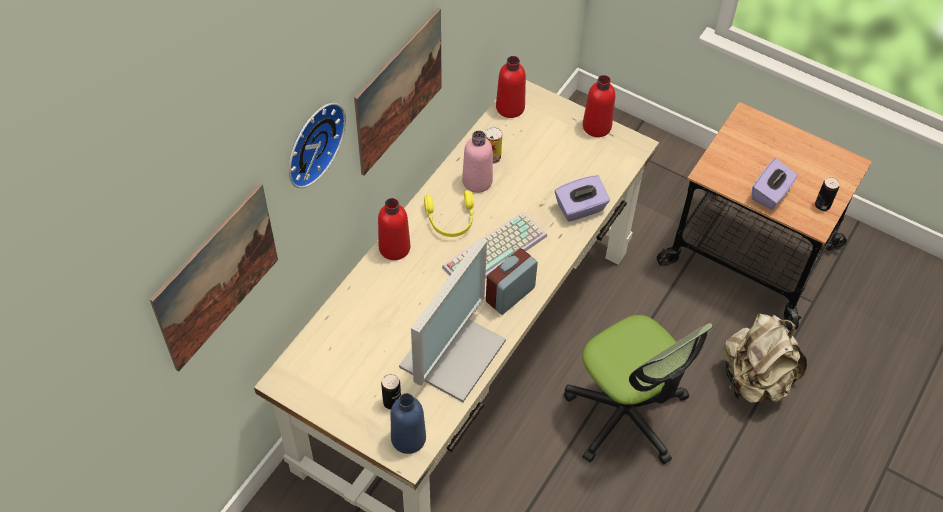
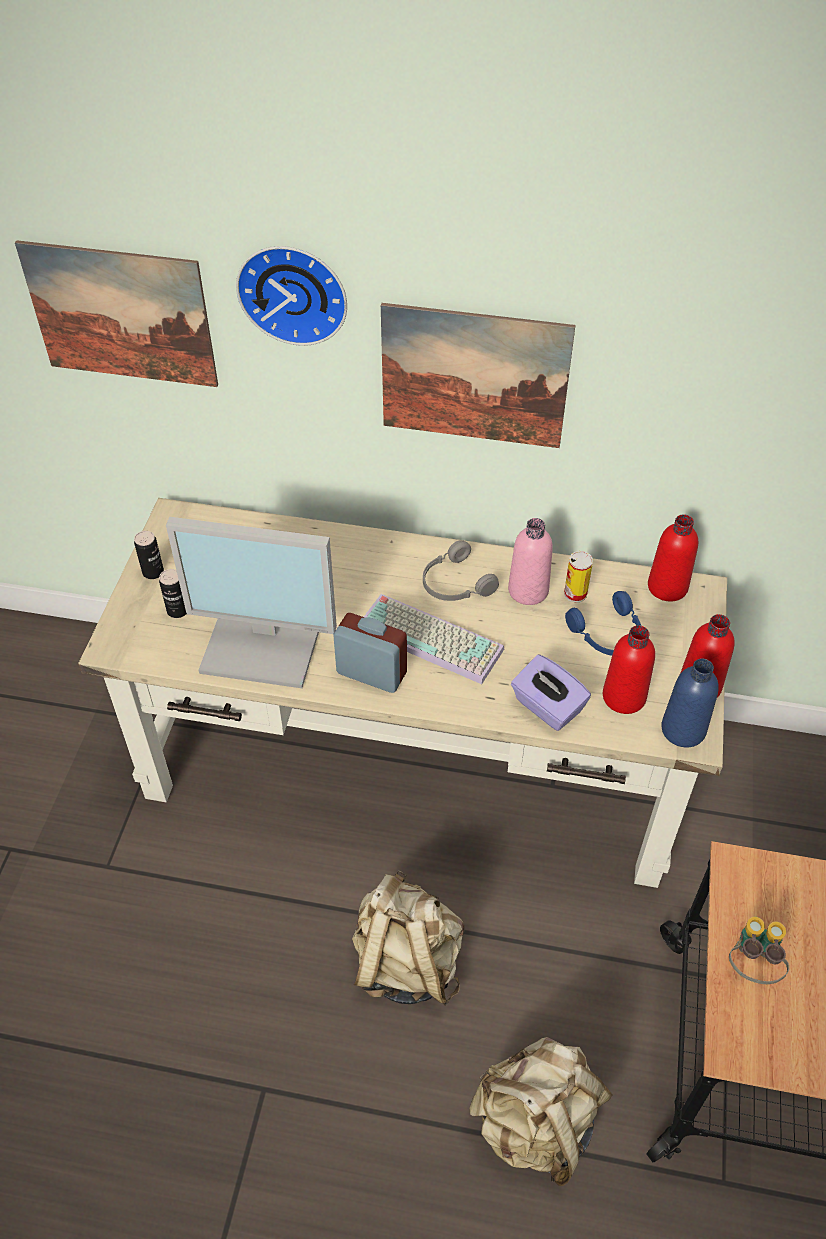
camera: 70 degrees right, 5 degrees down
(394, 248) = (387, 547): red bottle -> red bottle (624, 697)
(408, 438) = (135, 639): blue bottle -> blue bottle (683, 729)
(451, 220) = (454, 584): yellow headphones -> grey headphones
(536, 154) = (608, 635): none -> blue headphones
(626, 414) = (406, 962): office chair -> beige backpack
(771, 194) = (752, 965): purple tissue box -> binoculars
(822, 205) = (779, 1052): can -> can (153, 572)

